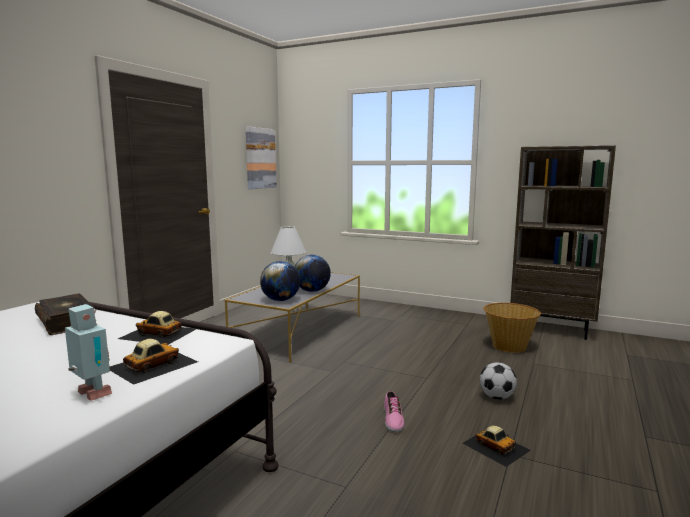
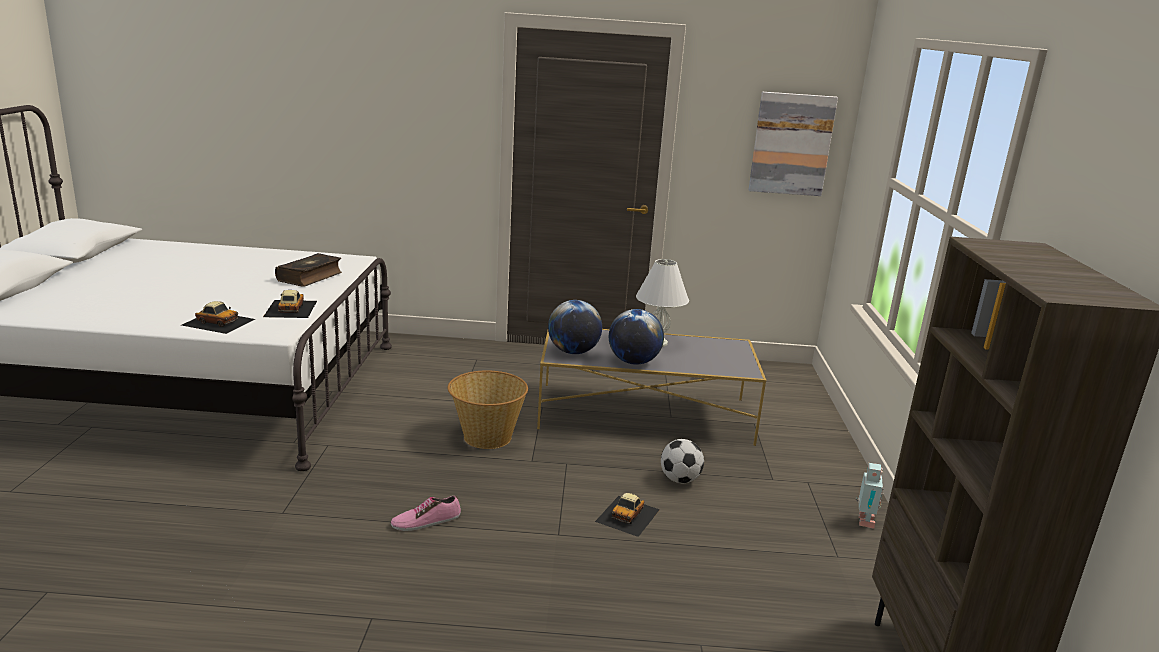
camera: 65 degrees right, 10 degrees up
(92, 395) = (162, 319): toy robot -> toy robot (863, 522)
(495, 446) = (387, 605): toy car -> toy car (628, 515)
(497, 397) = (532, 603): football -> football (680, 480)
(509, 346) = (762, 613): basket -> basket (486, 437)

